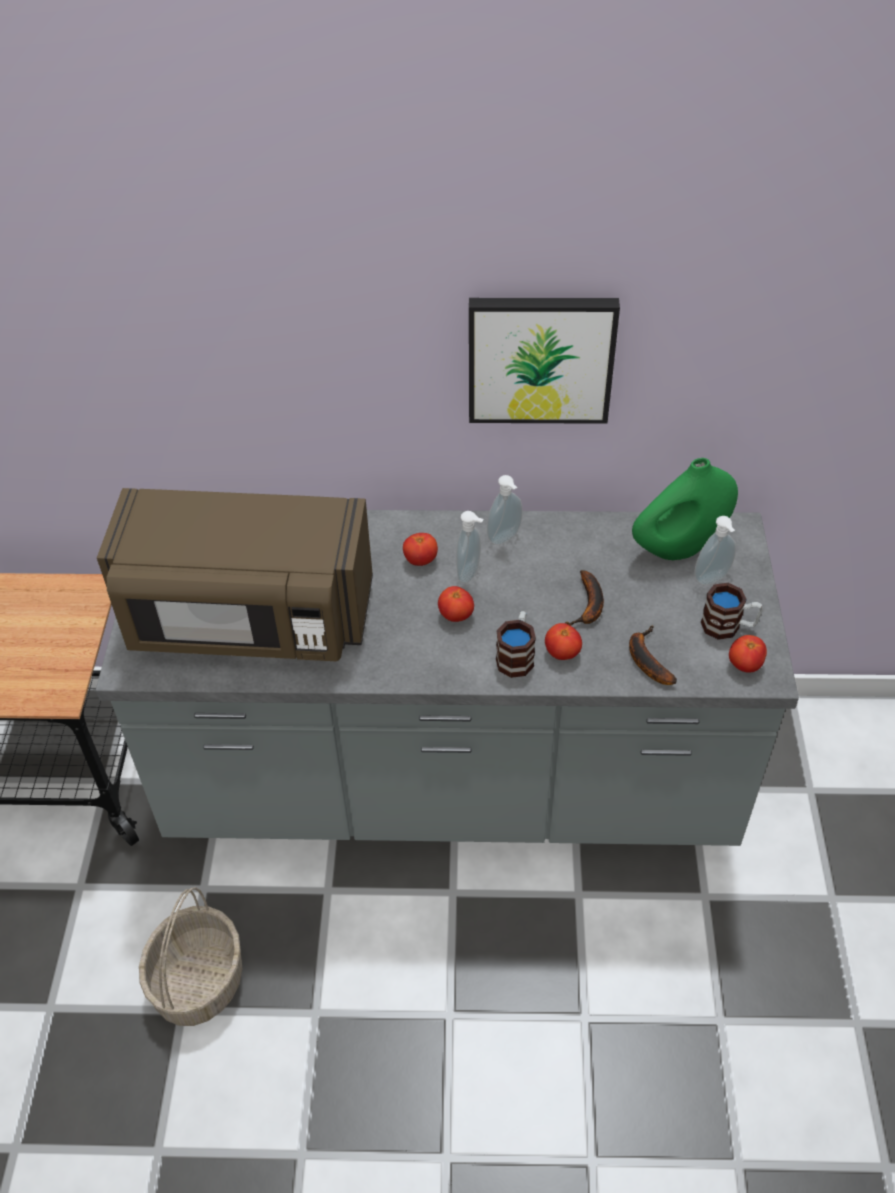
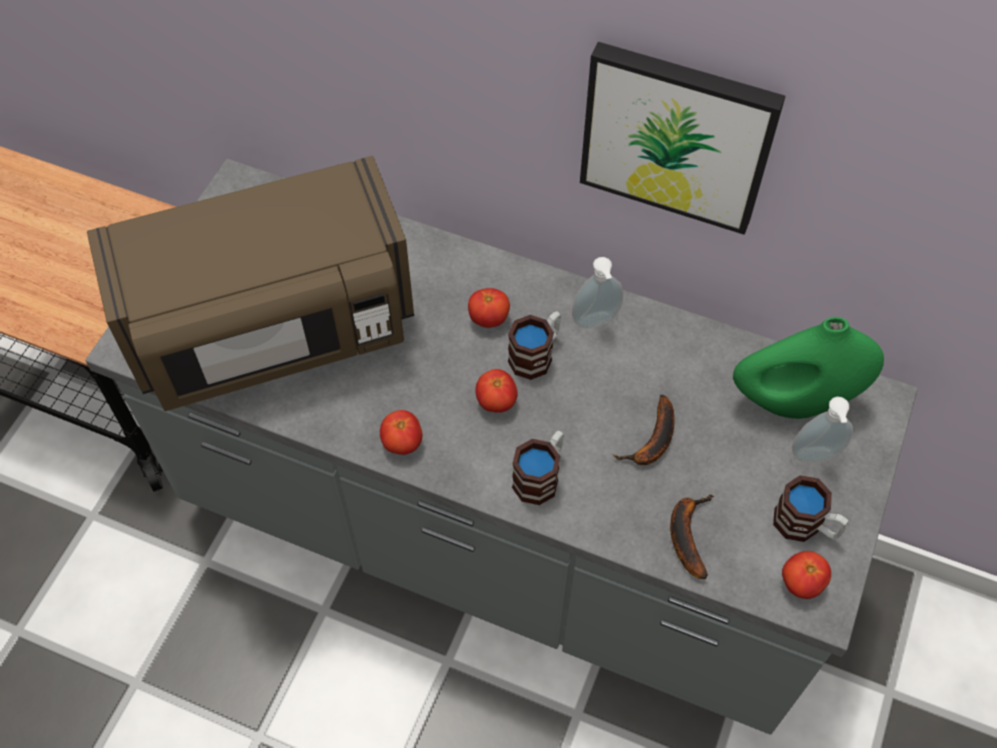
camera: 20 degrees right, 10 degrees up
(198, 980) = (162, 657): basket -> none
(248, 619) = (273, 329): brown microwave -> brown microwave turned 45 degrees counterclockwise
(470, 574) = (536, 354): soap dispenser -> mug
(562, 653) = (593, 491): tomato -> tomato (402, 443)

